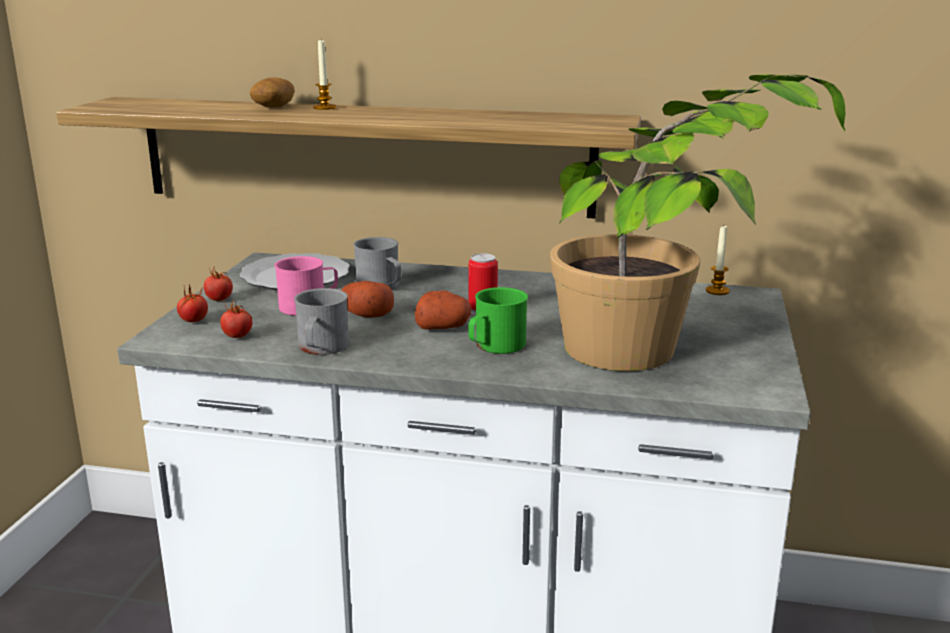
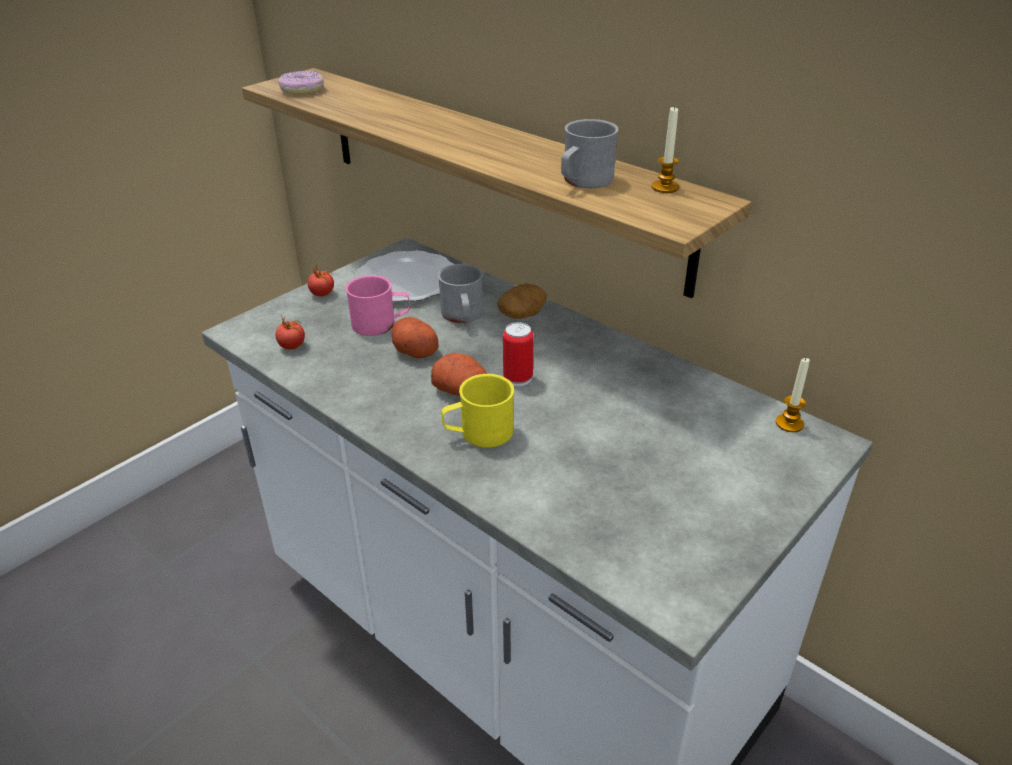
camera: 30 degrees right, 15 degrees up
(131, 106) = (302, 90): none -> donut
(193, 321) = (279, 316): tomato -> none
(273, 108) = (408, 113): potato -> potato (522, 314)
(321, 348) = (336, 384): grey mug -> grey mug (583, 181)
(324, 108) = (451, 121): candle -> candle (665, 187)
(494, 347) = (478, 433): green mug -> yellow mug
(674, 344) = (654, 492): potted plant -> none

